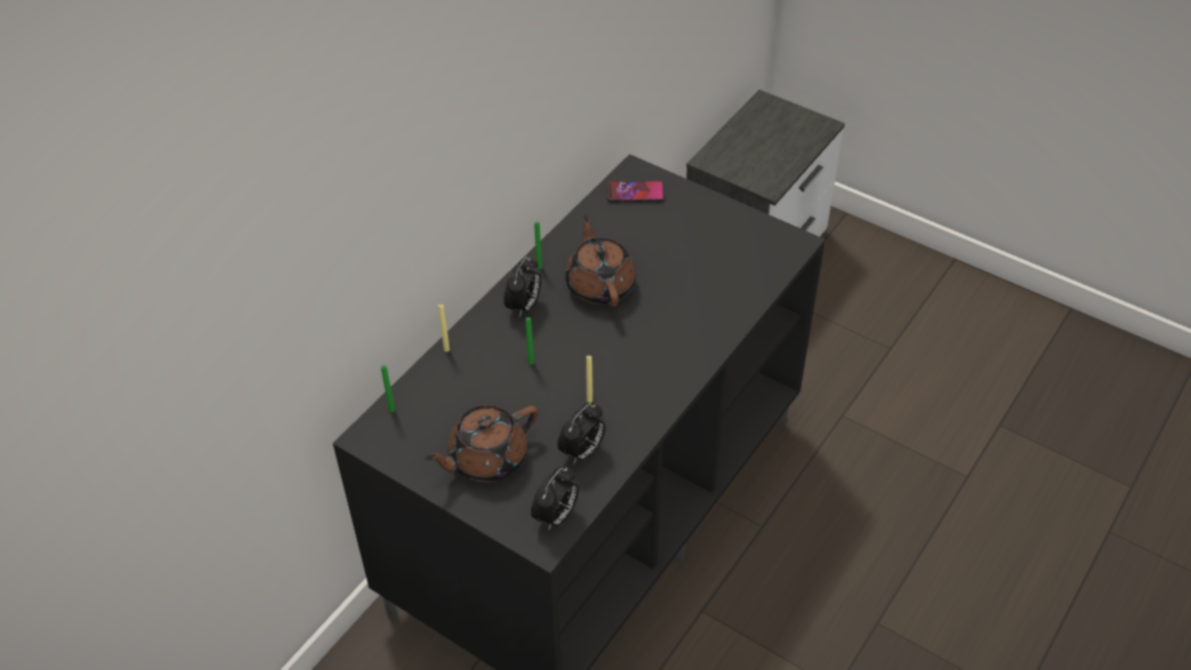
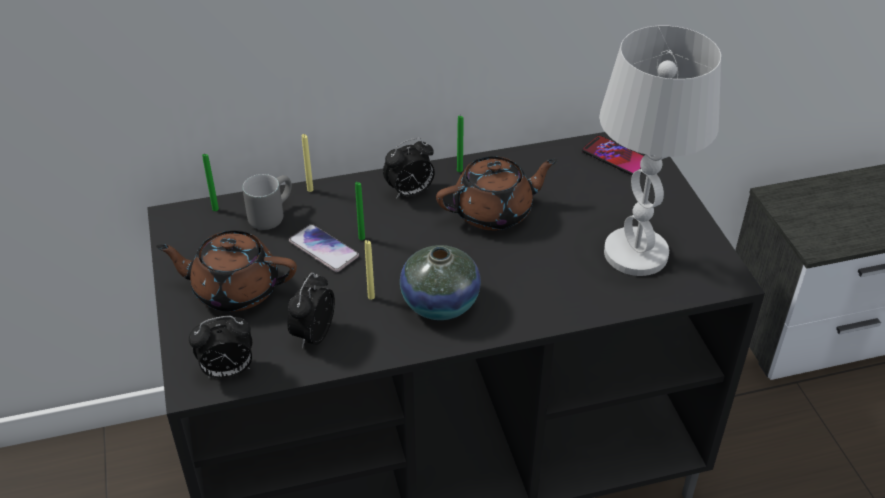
camera: 40 degrees right, 5 degrees down
(440, 387) = (270, 214): none -> grey mug
(514, 388) = (323, 249): none -> phone
(582, 452) = (313, 334): alarm clock -> alarm clock turned 120 degrees clockwise
(600, 285) = (494, 212): brown teapot -> brown teapot turned 45 degrees clockwise
(640, 374) = (440, 303): none -> vase
(723, 259) = (635, 253): none -> white table lamp

